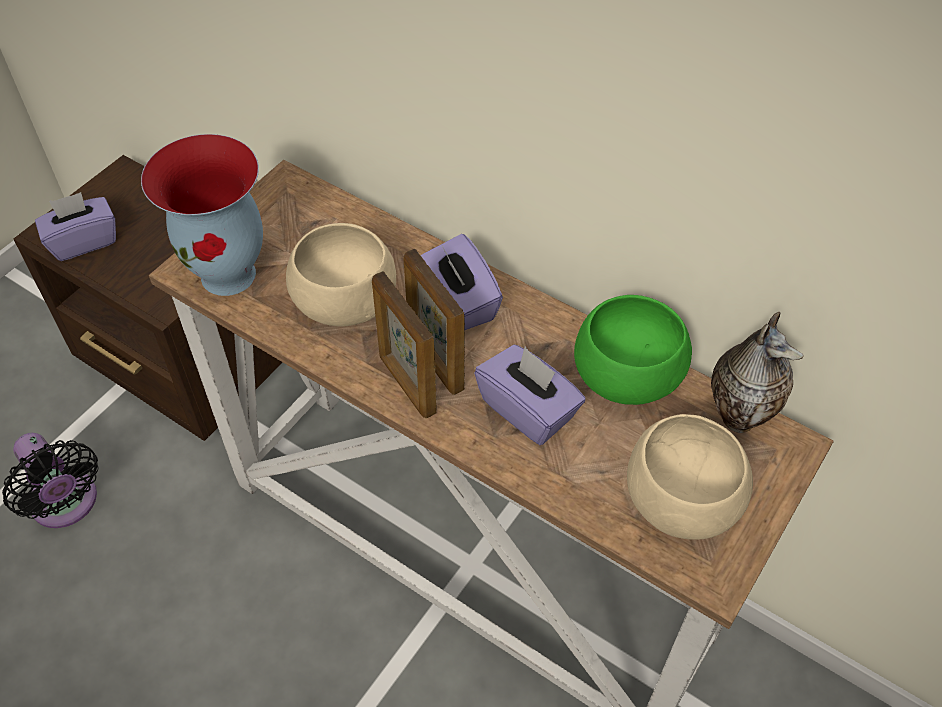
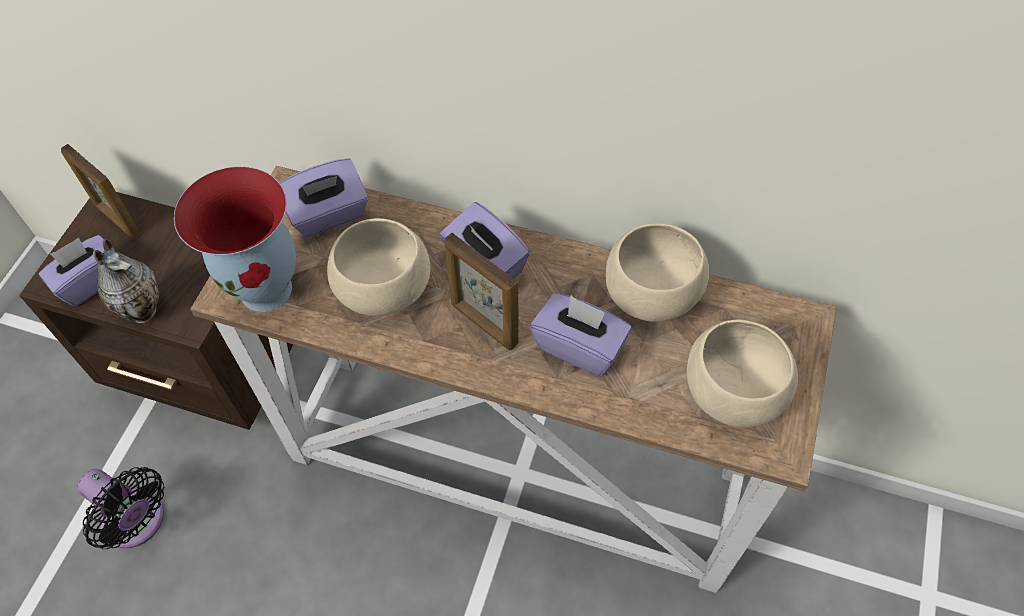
camera: 15 degrees left, 5 degrees up
(317, 218) = (329, 215): none -> purple tissue box
(406, 384) = (466, 351): picture frame -> picture frame (117, 220)
(625, 377) = (651, 295): green bowl -> beige bowl
(739, 413) = (754, 303): vase -> vase (144, 309)

